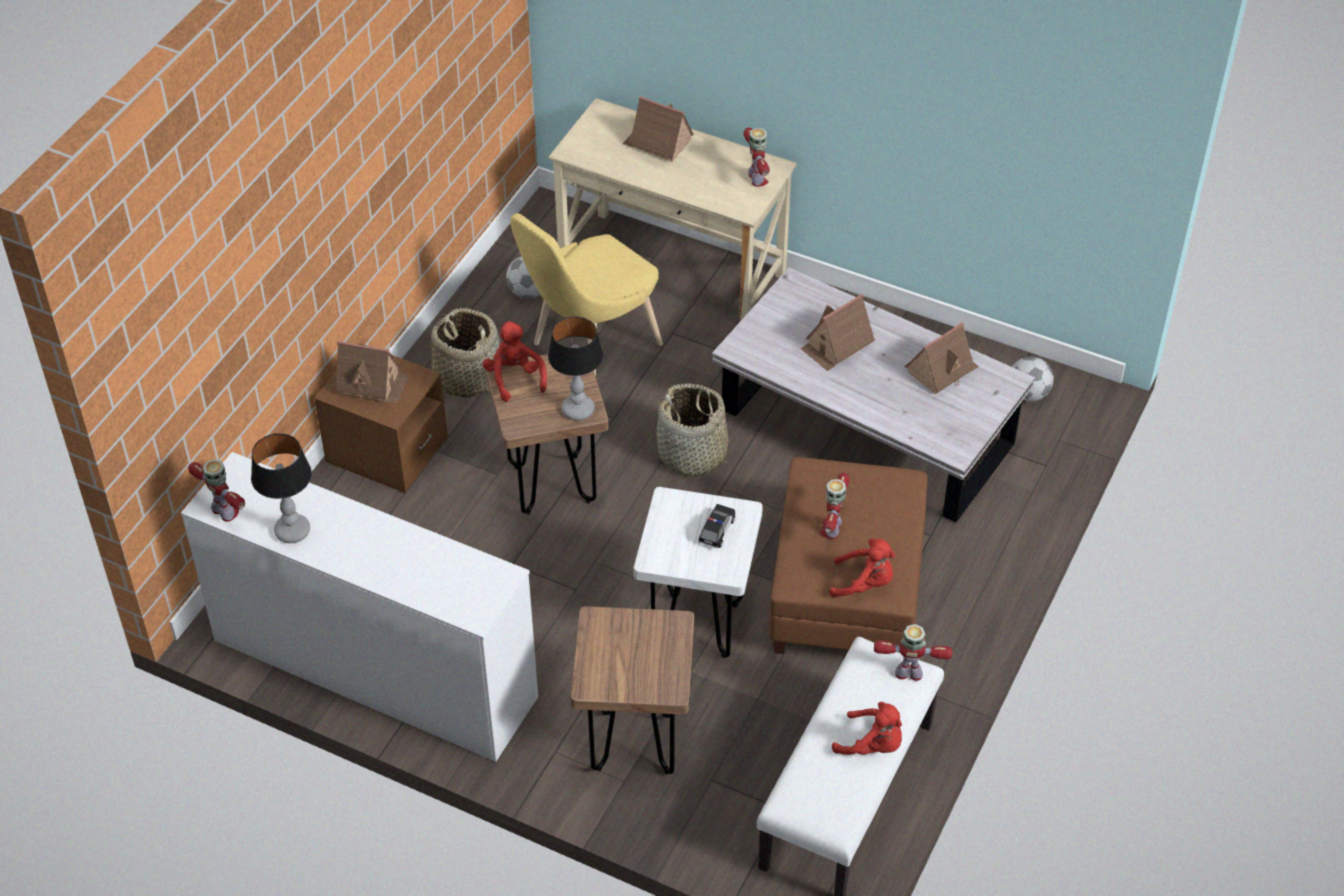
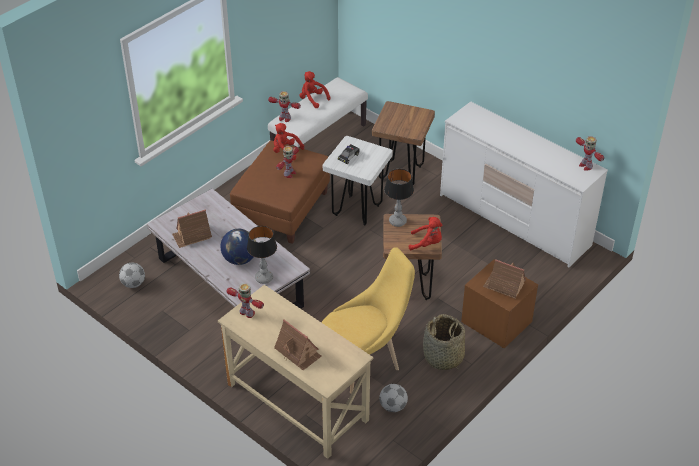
camera: 165 degrees left, 5 degrees down
(293, 530) = (552, 153): table lamp -> table lamp (263, 278)
(514, 378) = (427, 243): red plush toy -> red plush toy turned 75 degrees counterclockwise
(693, 455) = (329, 287): basket -> none
(757, 179) = (247, 313): toy robot -> toy robot turned 120 degrees clockwise
(837, 345) = (240, 259): toy house -> globe

